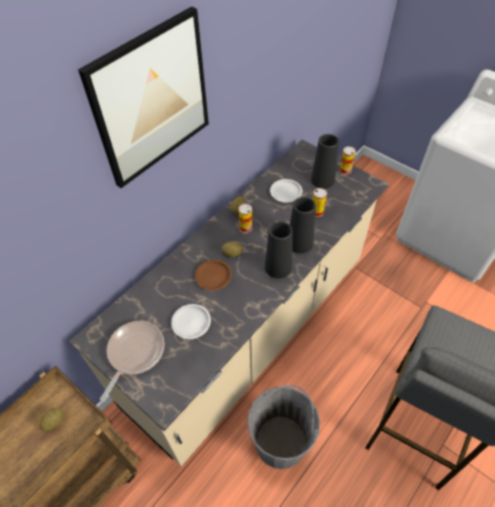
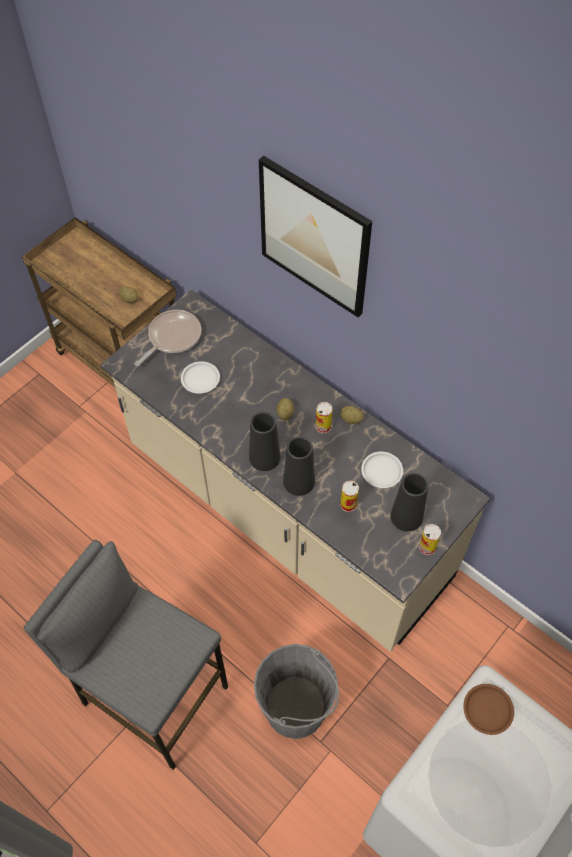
camera: 90 degrees right, 5 degrees up
(134, 353) = (172, 337): frying pan -> frying pan turned 75 degrees counterclockwise
(213, 277) = (254, 396): brown plate -> brown plate (487, 710)
(281, 441) = (153, 543): grey bucket -> grey bucket (296, 708)

